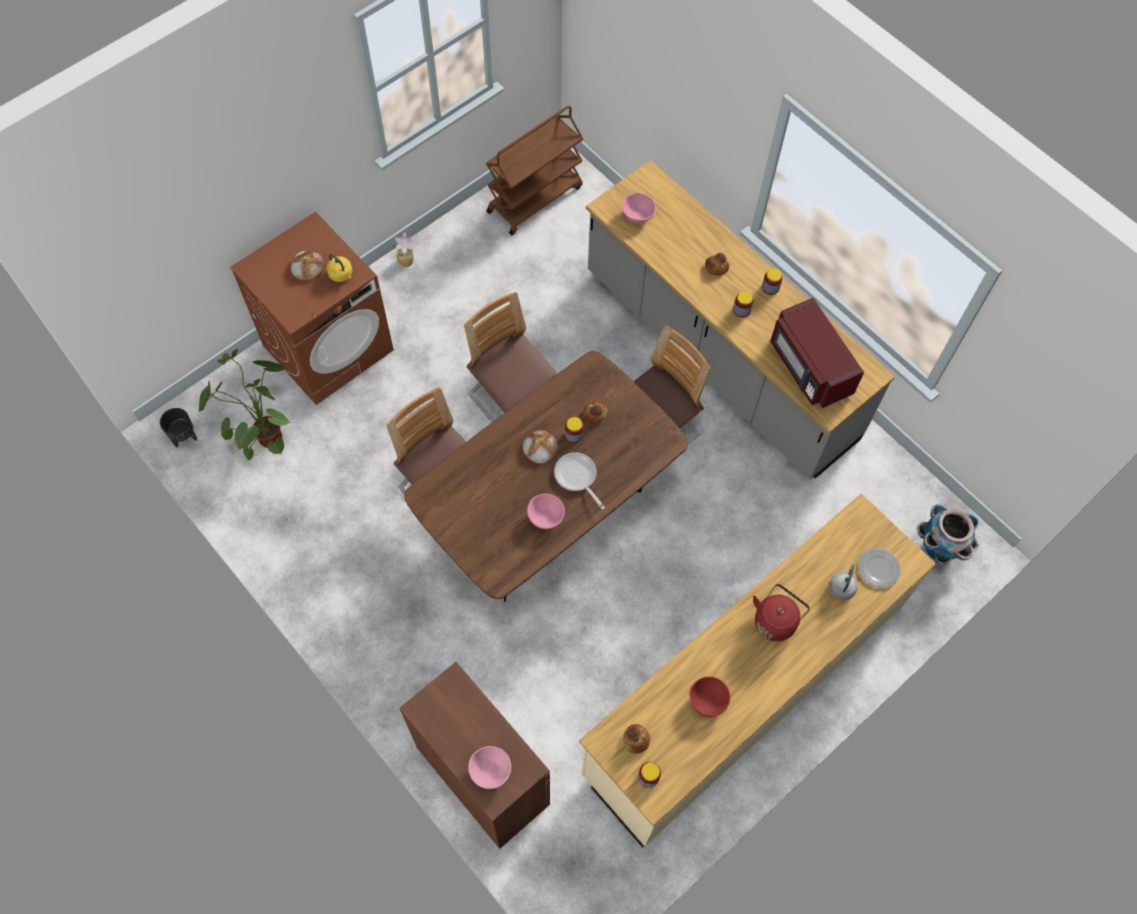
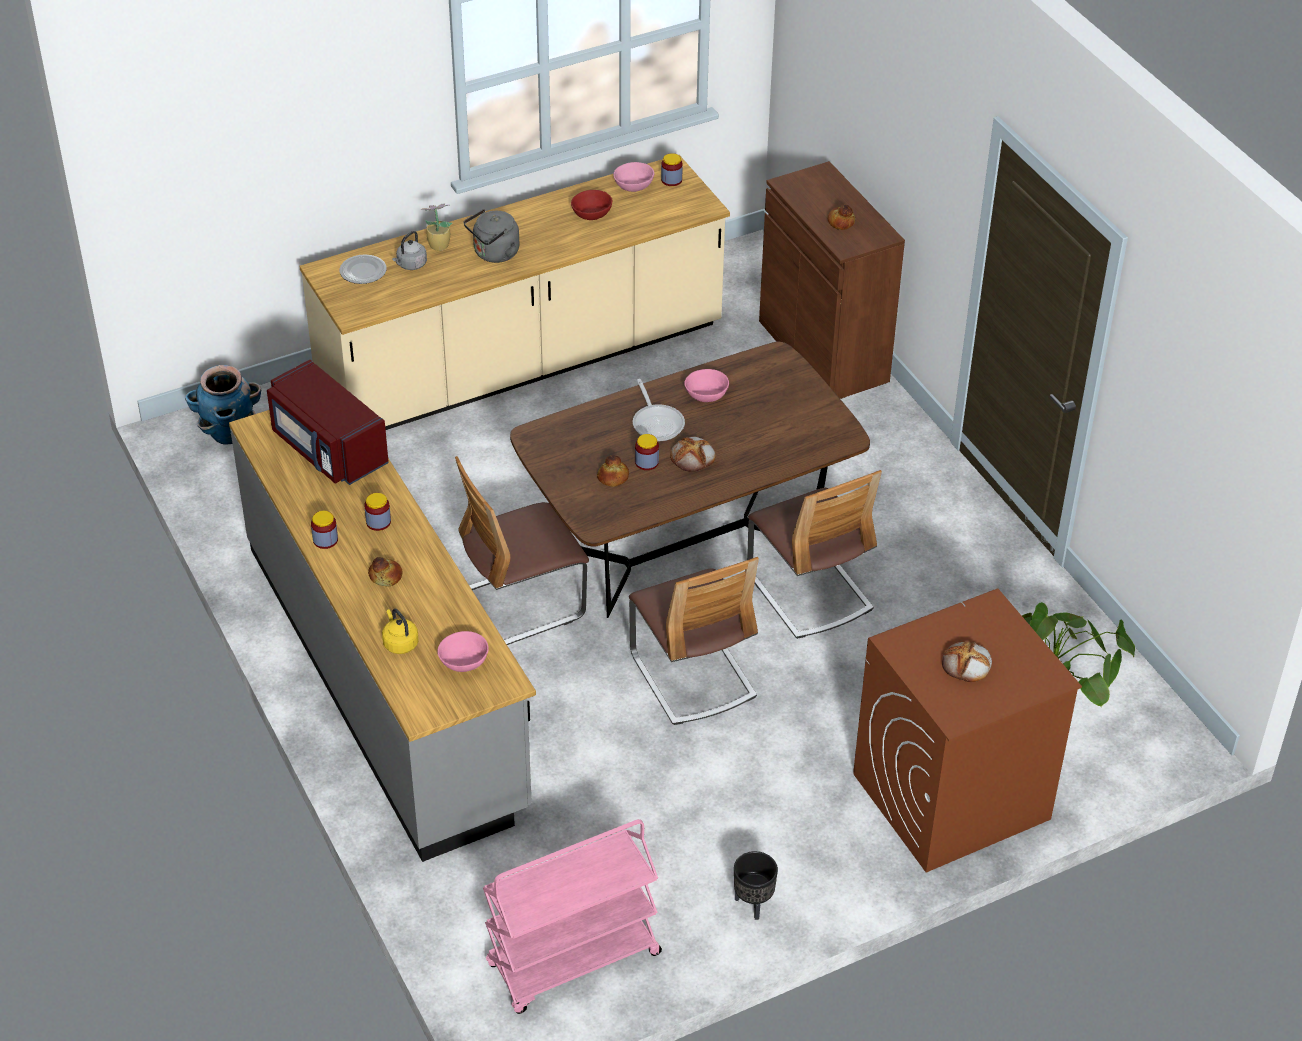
camera: 165 degrees left, 20 degrees down
(184, 437) = (1164, 720): black planter -> black planter (753, 904)
(341, 275) = (918, 645): yellow kettle -> yellow kettle (399, 643)
(407, 261) = (810, 899): potted plant -> potted plant (438, 245)
(489, 771) = (824, 188): pink bowl -> pink bowl (634, 186)
(535, 198) = (573, 961): brown cart -> pink cart
(636, 739) = (673, 203): bread -> bread (840, 222)
(775, 620) = (494, 254): red kettle -> grey kettle
(809, 367) = (328, 448): red microwave -> red microwave turned 150 degrees clockwise

